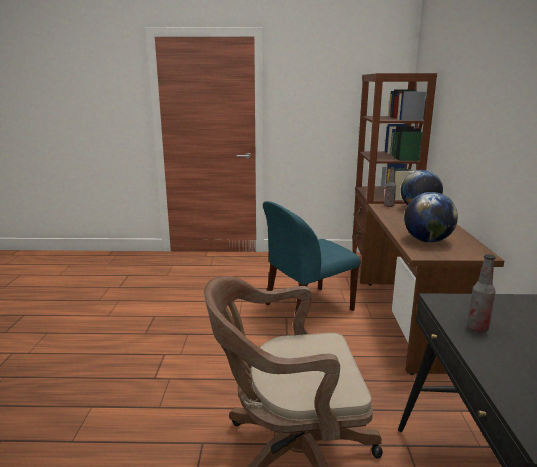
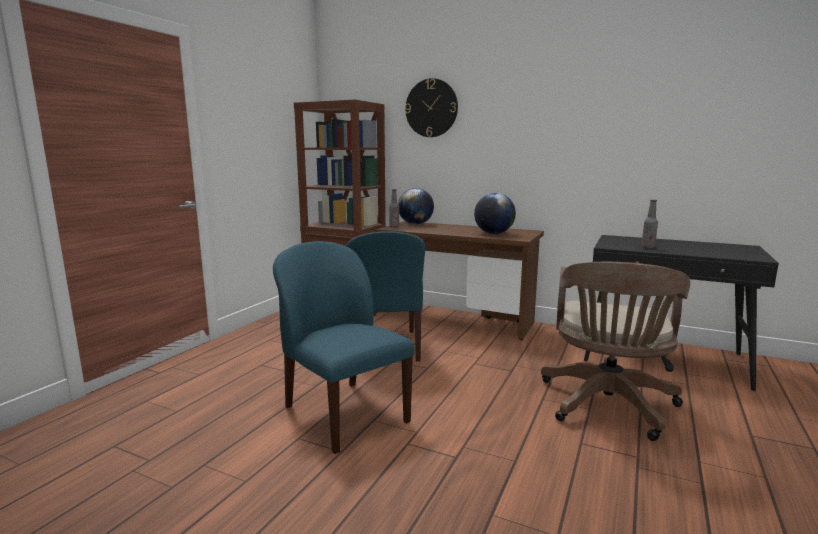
camera: 65 degrees left, 5 degrees down
(190, 321) = (344, 413): none -> blue chair
(461, 79) = (431, 108): none -> wall clock

